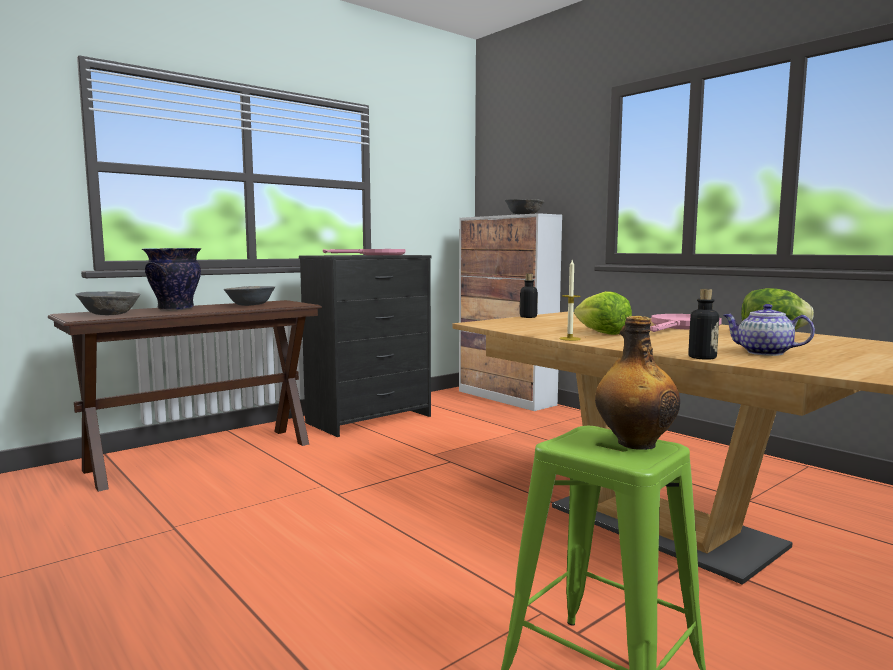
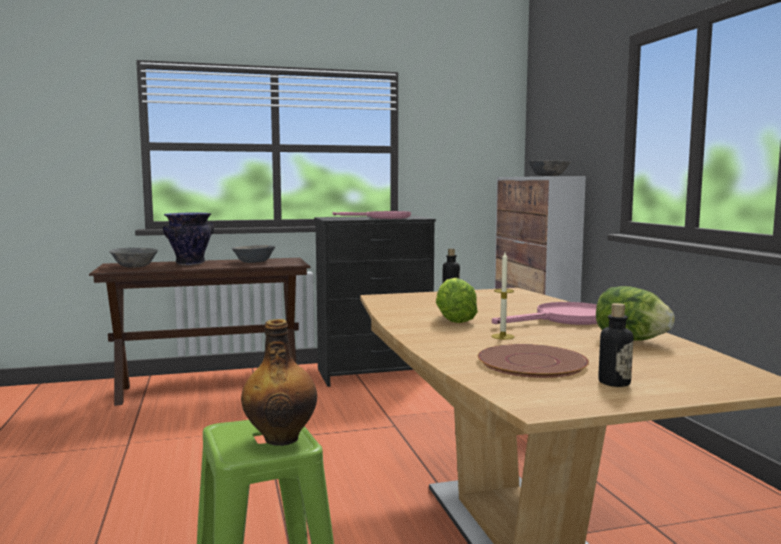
camera: 25 degrees right, 0 degrees up
(569, 339) = (399, 324): candle -> candle (502, 336)
(702, 357) = (446, 361): bottle -> bottle (614, 383)
(763, 353) = (531, 363): teapot -> brown plate

